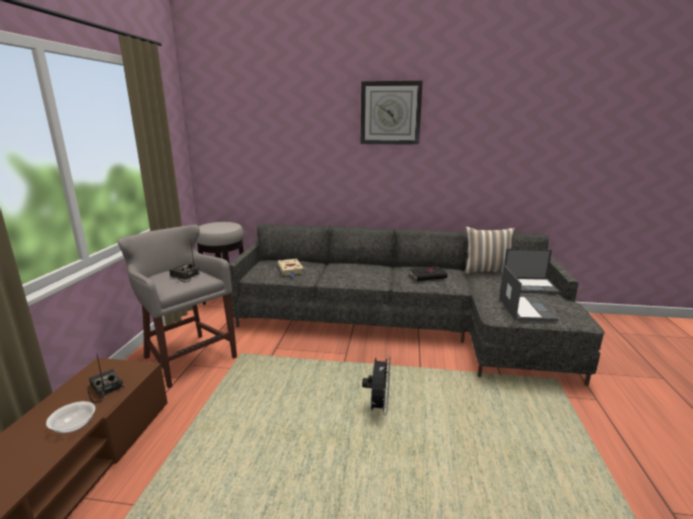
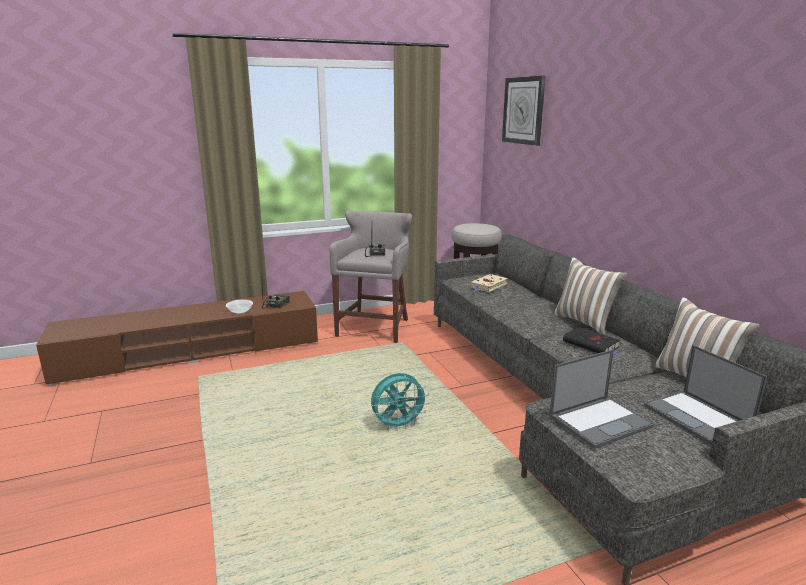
camera: 60 degrees right, 0 degrees up
(378, 407) = (398, 425): black fan -> turquoise fan
(390, 113) = (642, 113): wall clock -> wall clock (523, 110)
(390, 266) = (585, 322): none -> pillow

